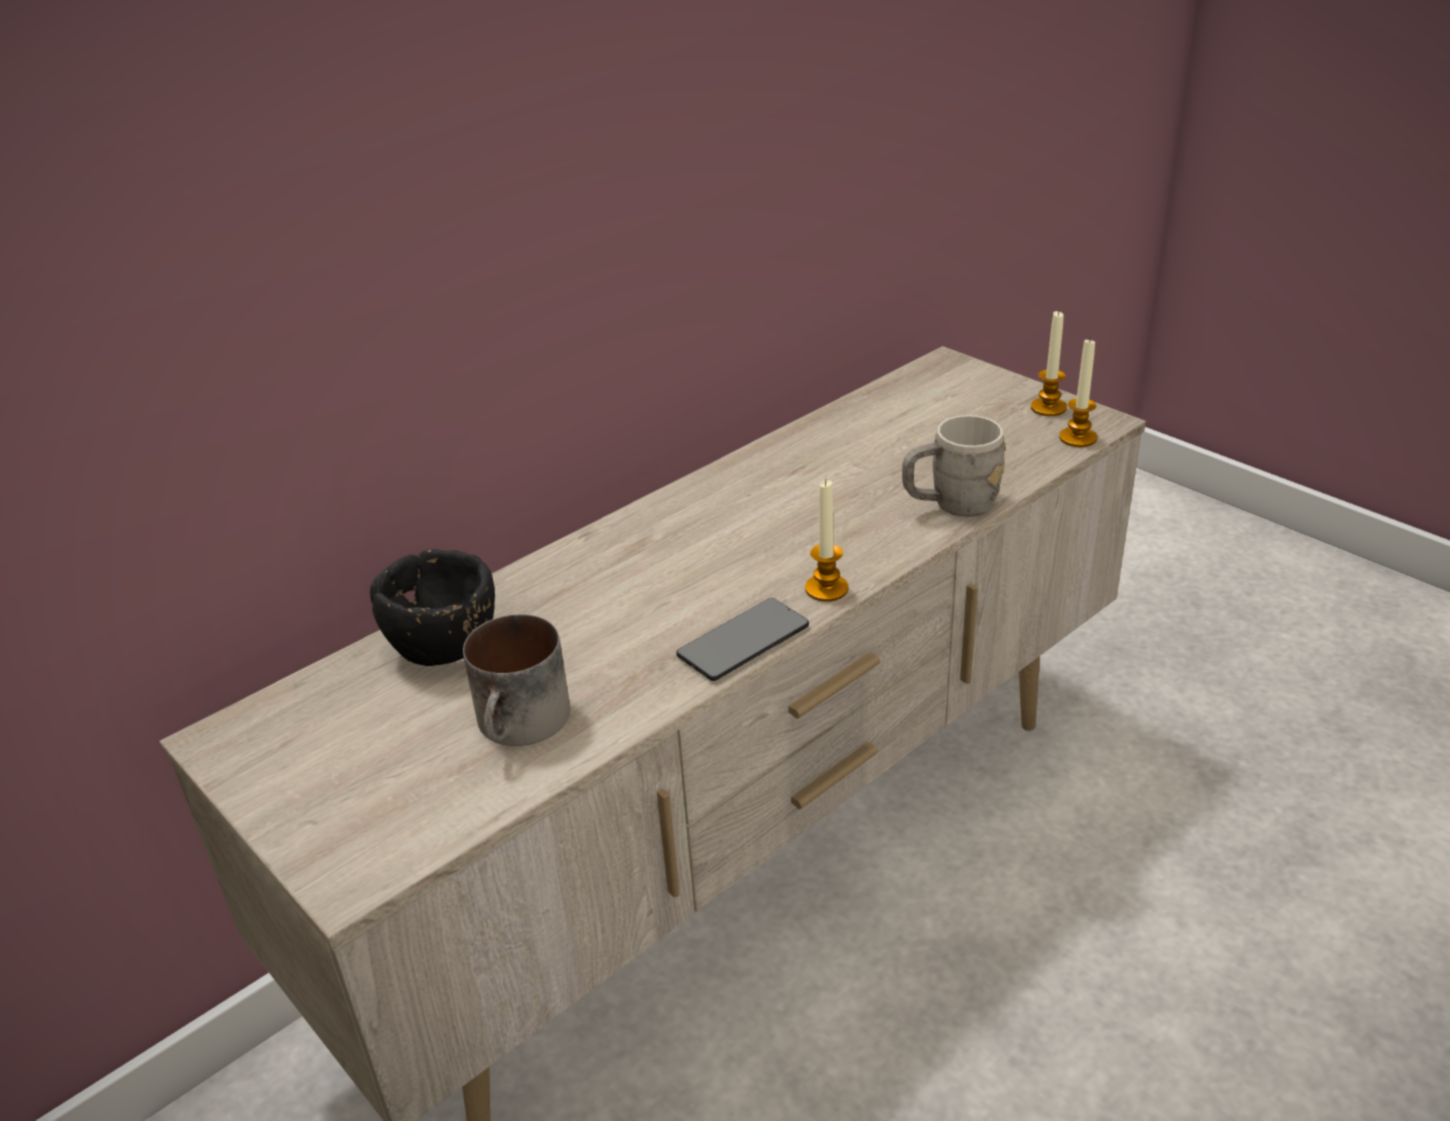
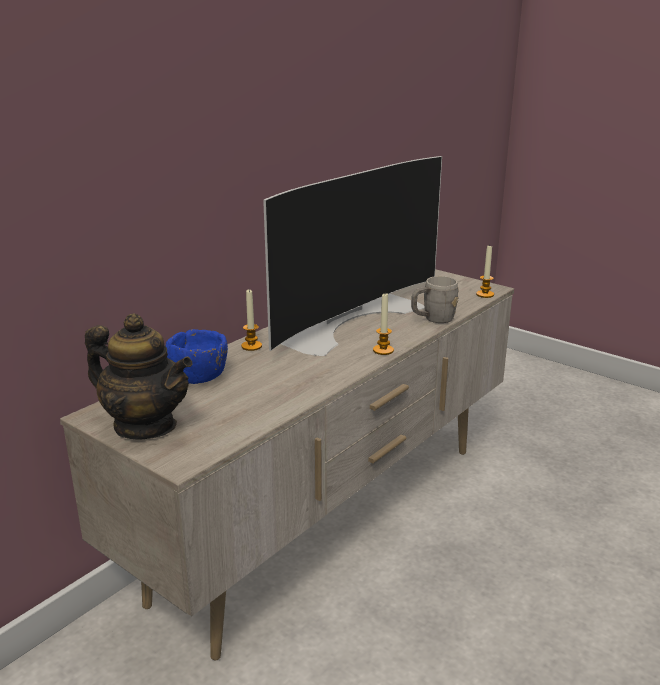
camera: 10 degrees left, 10 degrees down
(308, 772) = (145, 426): none -> teapot
(446, 645) = (200, 377): black bowl -> blue bowl
(523, 724) = (250, 404): mug -> none
(743, 641) = (349, 370): phone -> none
(777, 499) = (349, 319): none -> television
(1048, 408) = (468, 284): candle -> candle (251, 346)

